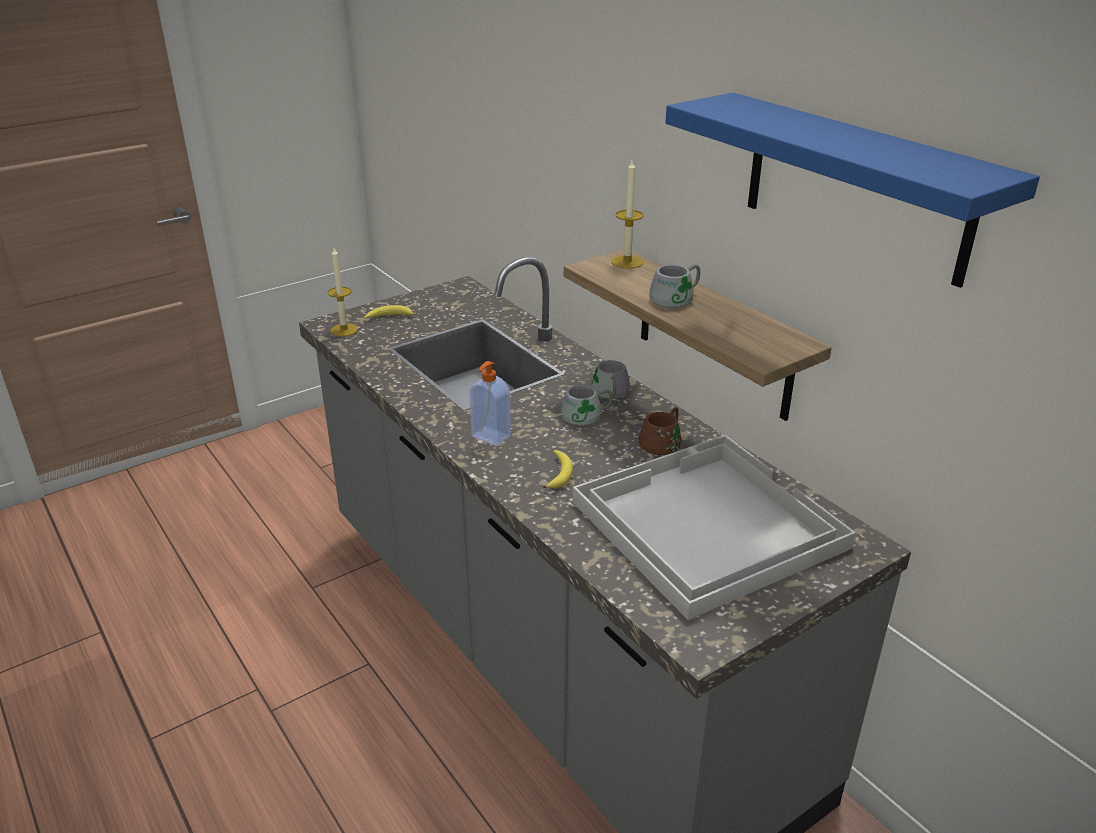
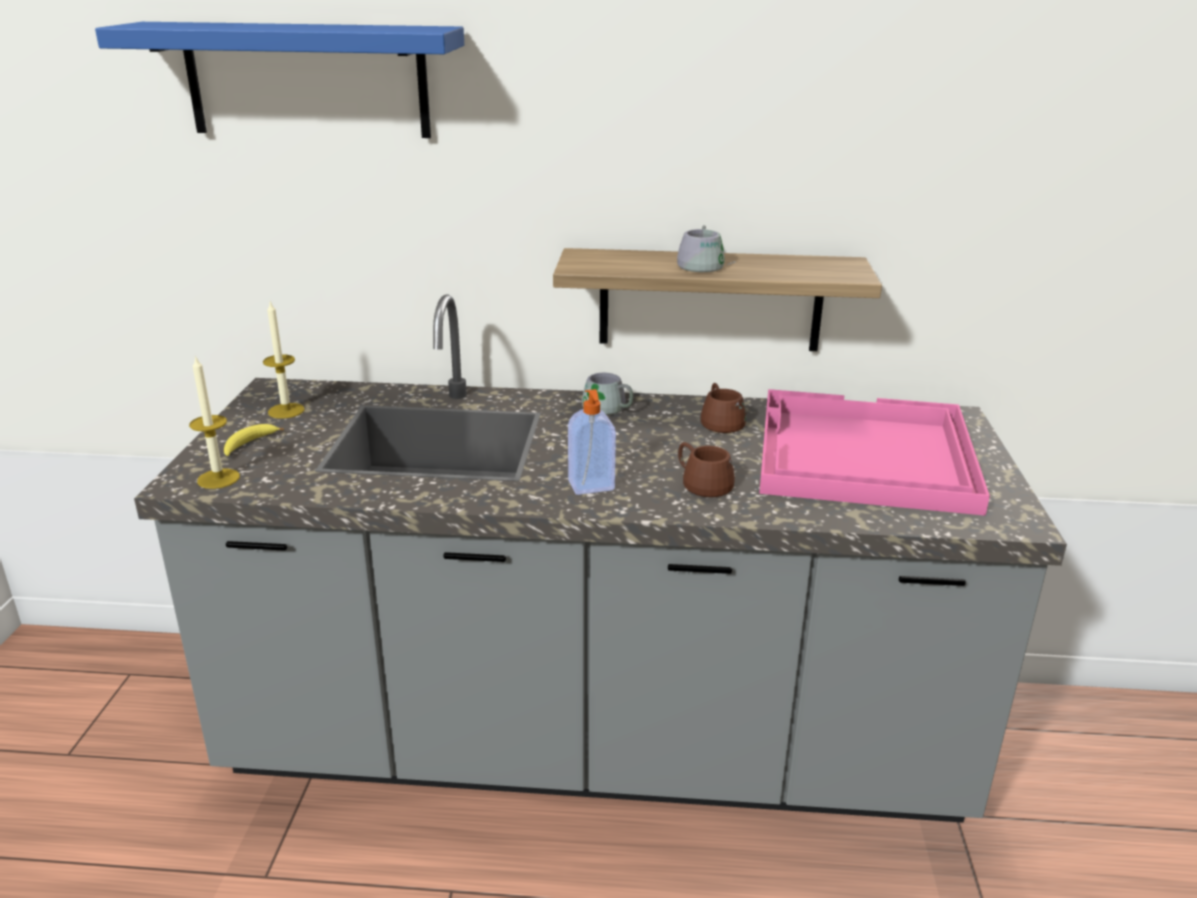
camera: 50 degrees left, 5 degrees down
(559, 474) = (706, 481): banana -> brown mug
(587, 418) = (633, 434): grey mug -> none
(627, 262) = (595, 255): candle -> candle (286, 411)
(704, 524) = (862, 455): white tray -> pink tray
(855, 187) = (882, 95): blue shelf -> blue shelf (307, 80)

